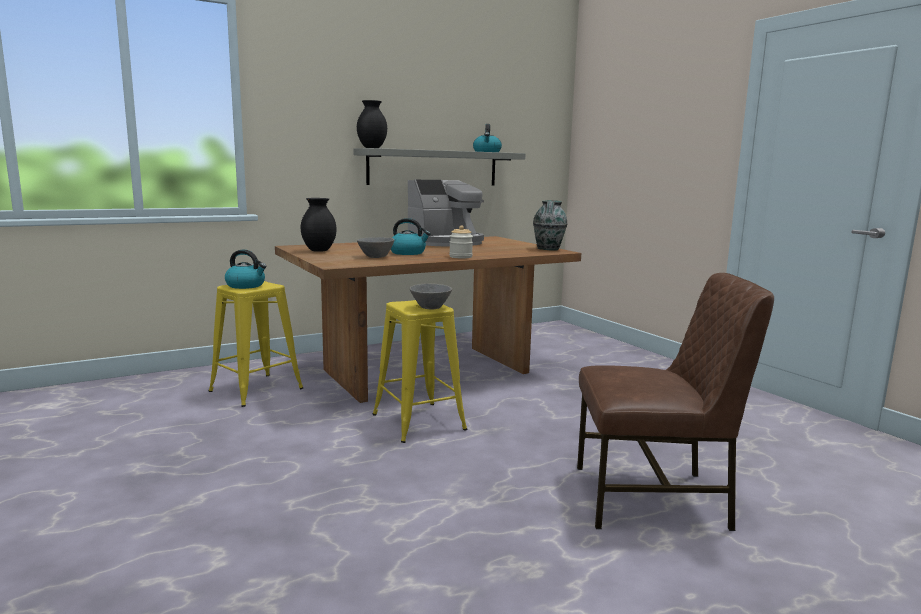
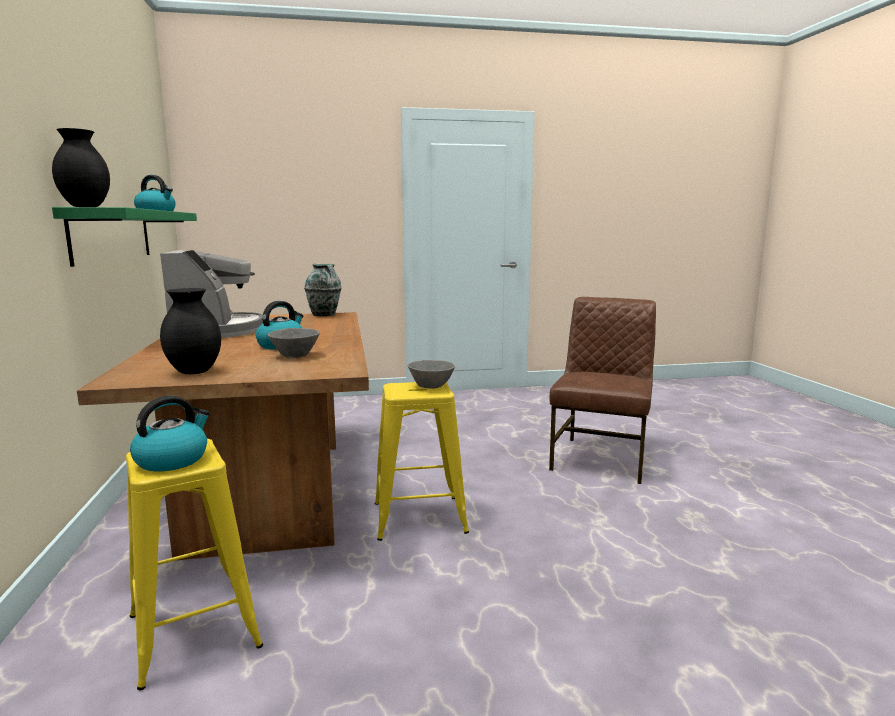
camera: 70 degrees left, 0 degrees up
(433, 168) = (112, 235): grey shelf -> green shelf
(460, 257) = (339, 335): jar -> none

